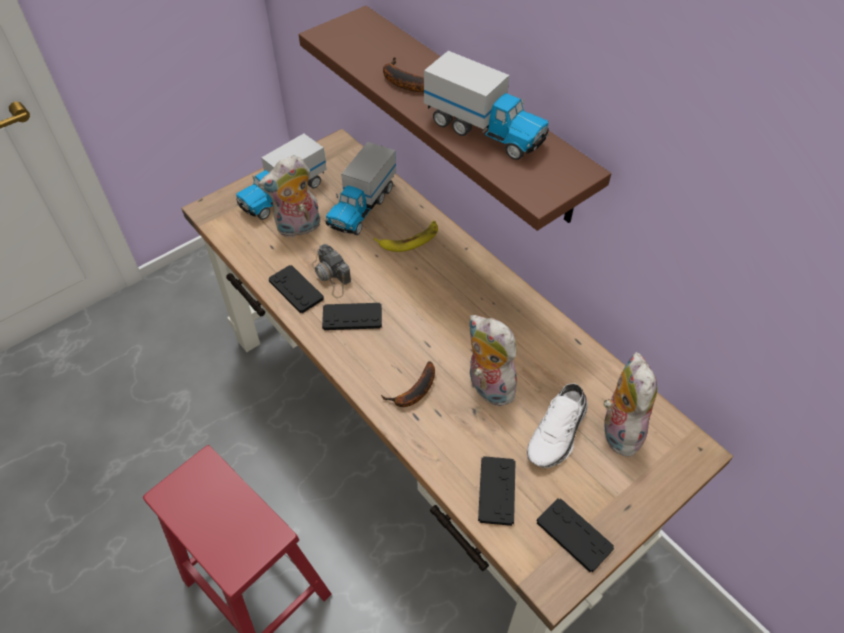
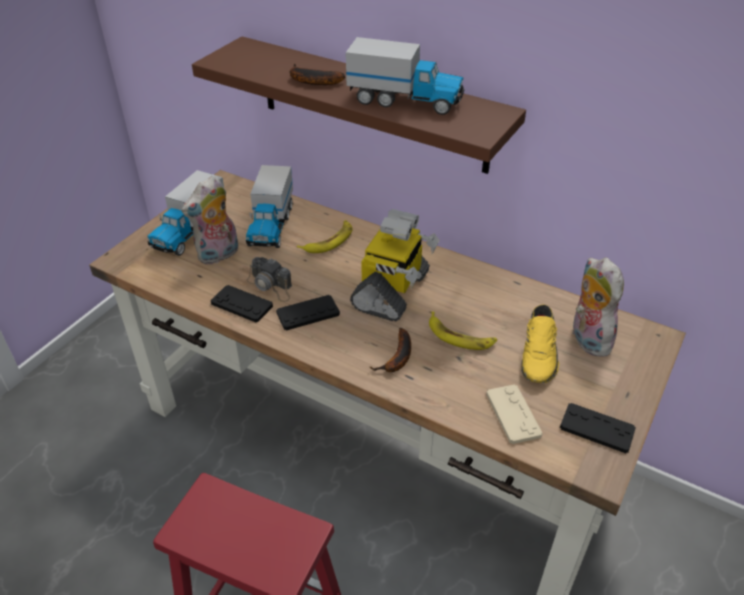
camera: 20 degrees left, 10 degrees down
(444, 316) = (392, 292): none -> toy robot
(487, 387) = (460, 336): plush toy -> banana
(497, 491) = (513, 414): black game controller -> beige game controller
(558, 433) = (540, 355): white shoe -> yellow shoe

